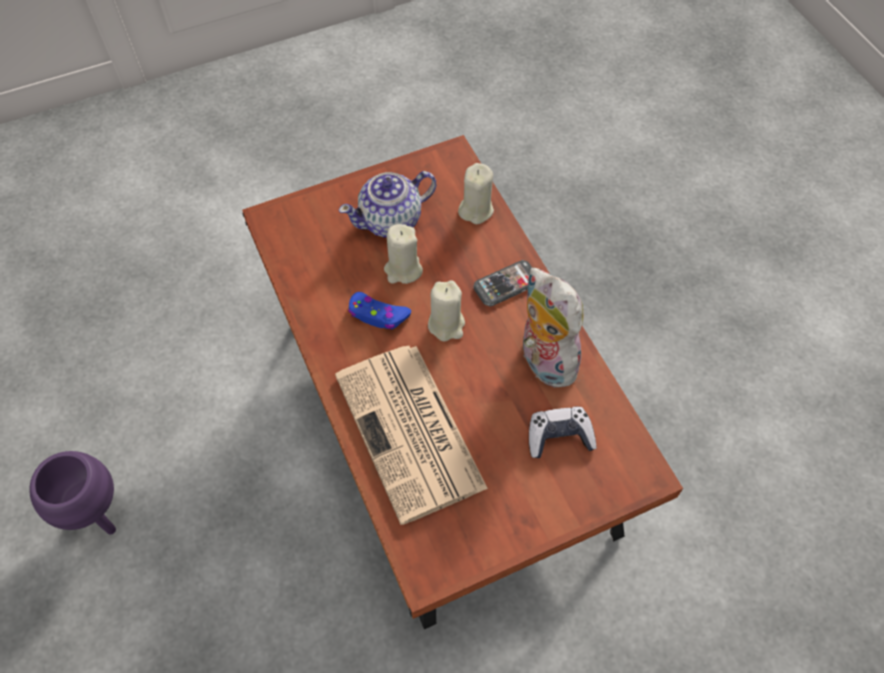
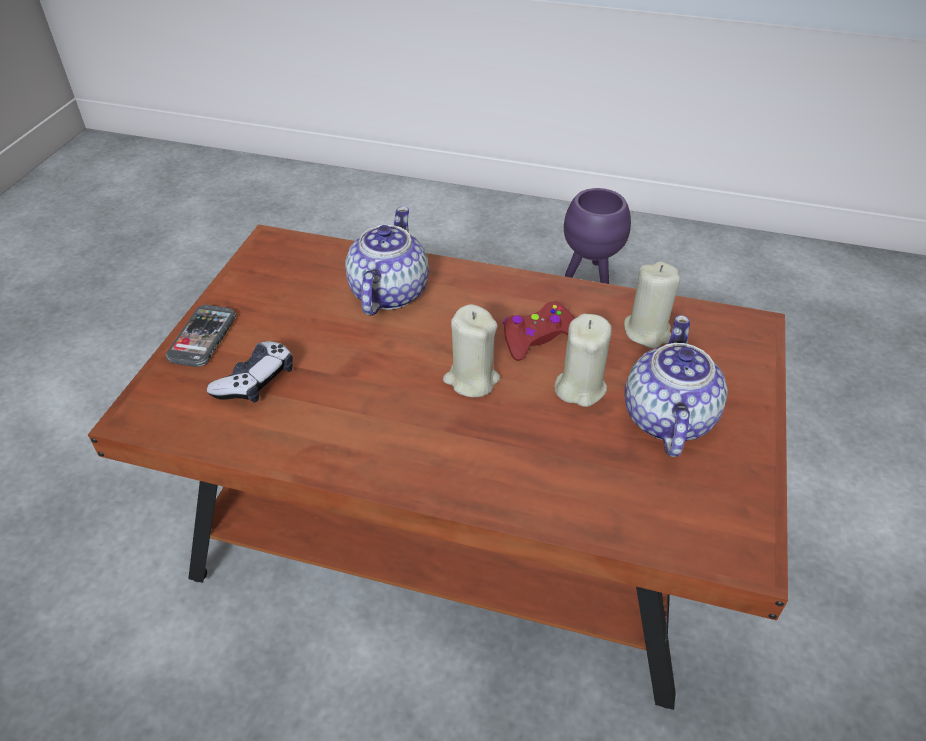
camera: 130 degrees right, 15 degrees down
(378, 315) = (538, 338): blue game controller -> red game controller
(411, 433) = (388, 293): newspaper -> teapot
(476, 210) = (615, 511): beige candle -> beige candle (648, 332)
(506, 284) = (468, 462): phone -> phone (202, 337)
(543, 360) = (341, 426): plush toy -> none

